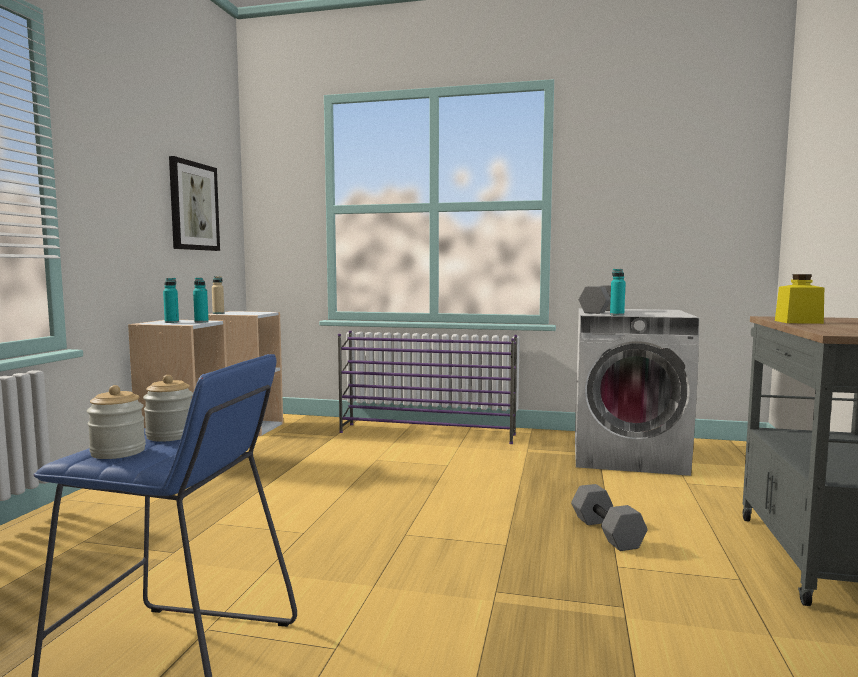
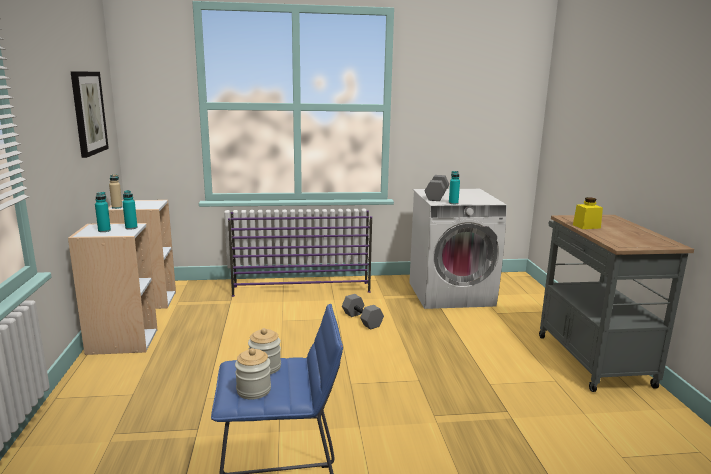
camera: 20 degrees left, 10 degrees up
(608, 532) = (472, 360): grey dumbbell -> grey dumbbell (363, 320)

